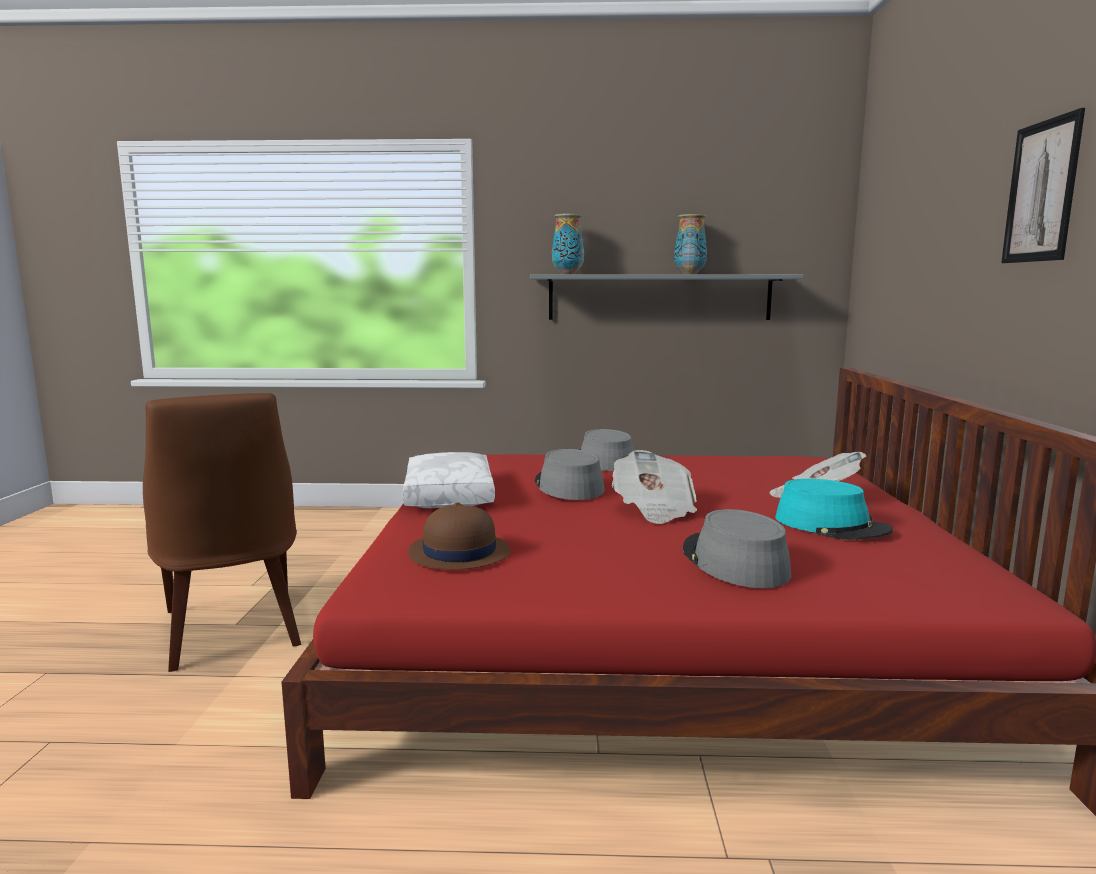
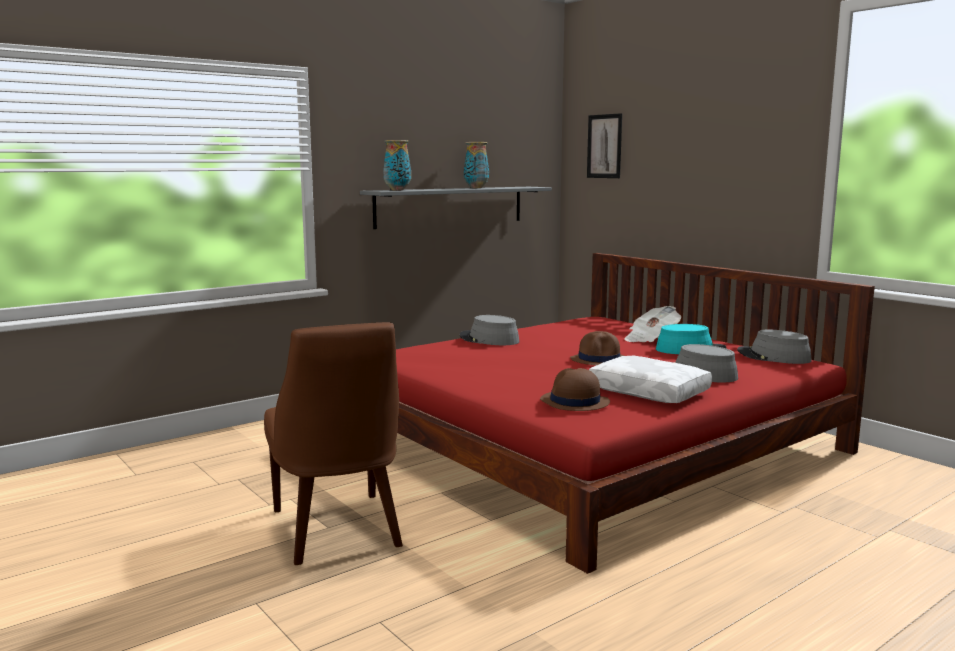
camera: 40 degrees left, 0 degrees up
(233, 631) = (337, 531): brown chair -> brown chair turned 45 degrees clockwise
(451, 495) = (464, 377): white pillow -> white pillow (650, 392)
(568, 486) = (521, 357): grey hat -> grey hat (773, 357)
(653, 509) = (599, 360): newspaper -> brown hat
(1041, 192) = (748, 152): picture -> picture (604, 146)

